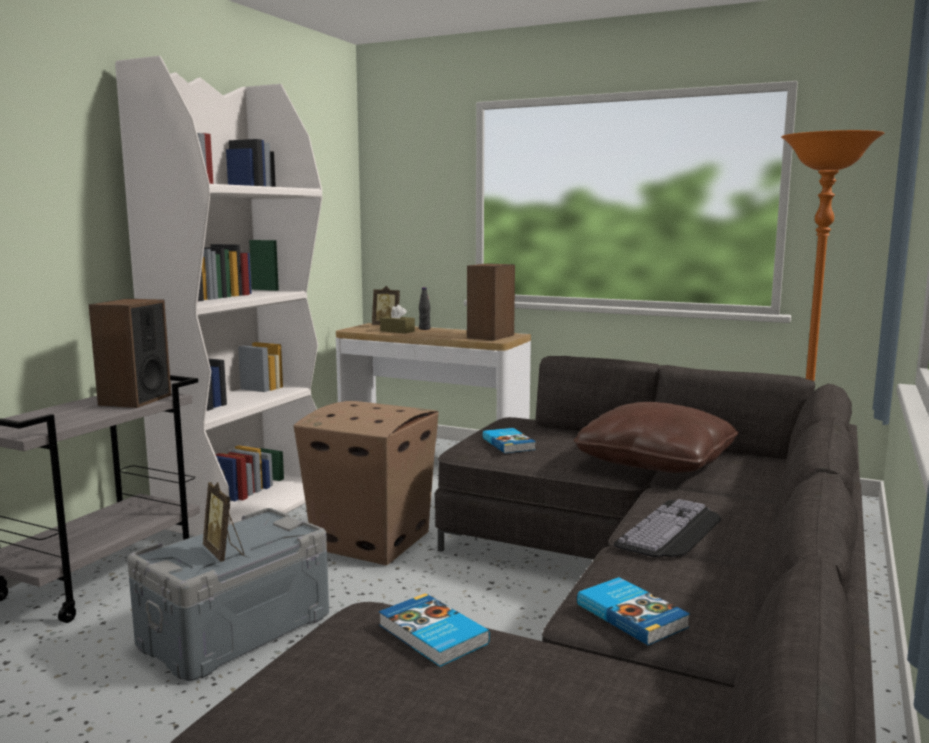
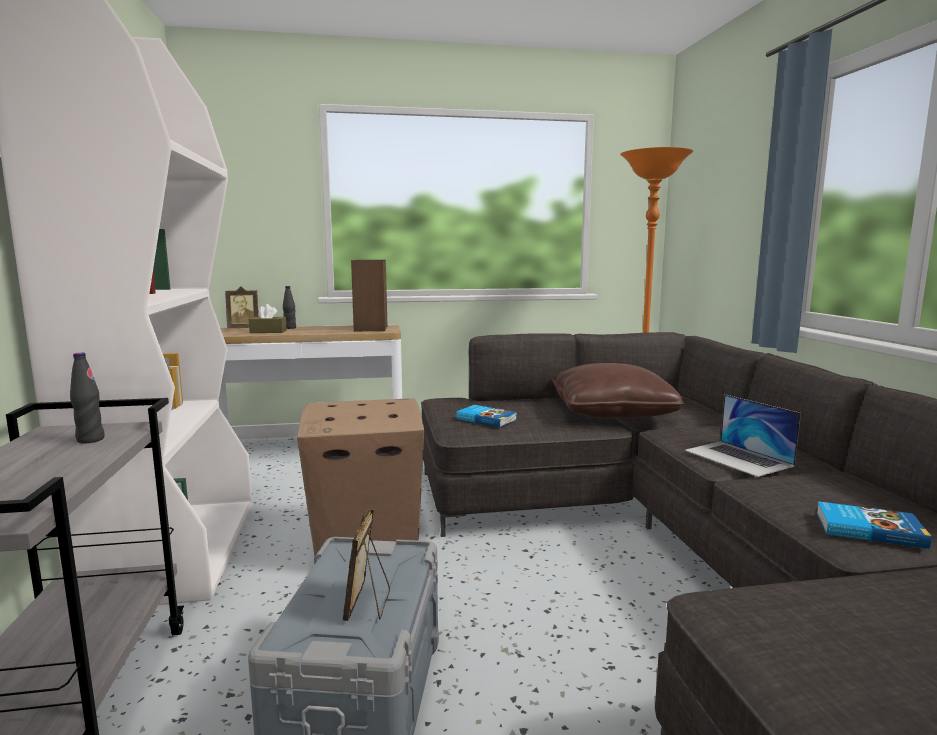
camera: 35 degrees left, 0 degrees up
(135, 400) = (90, 440): speaker -> black bottle
(224, 552) = (368, 605): picture frame -> picture frame turned 75 degrees clockwise
(431, 635) = (818, 605): book -> none
(673, 530) = (738, 458): keyboard -> laptop

